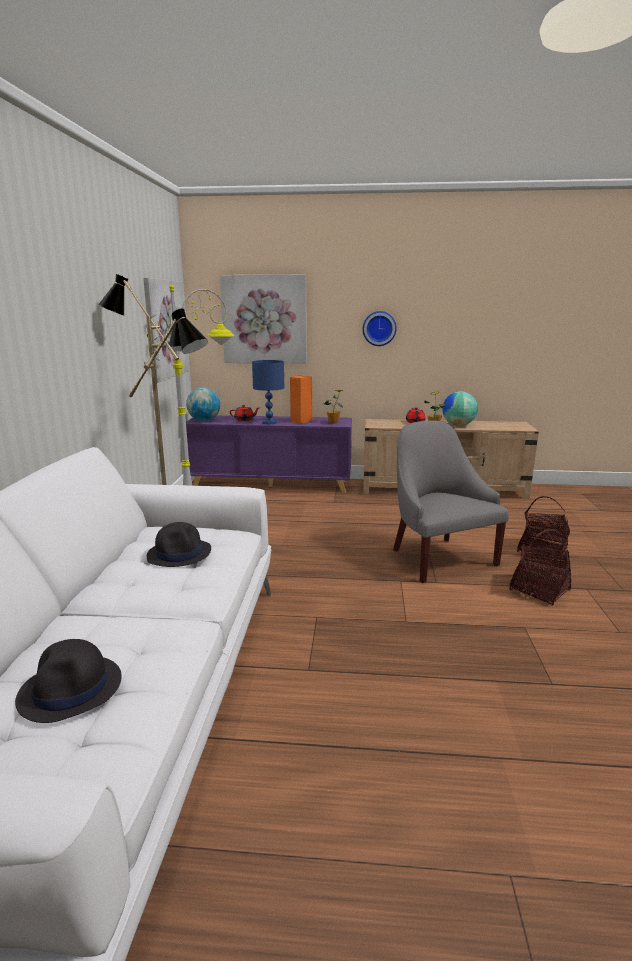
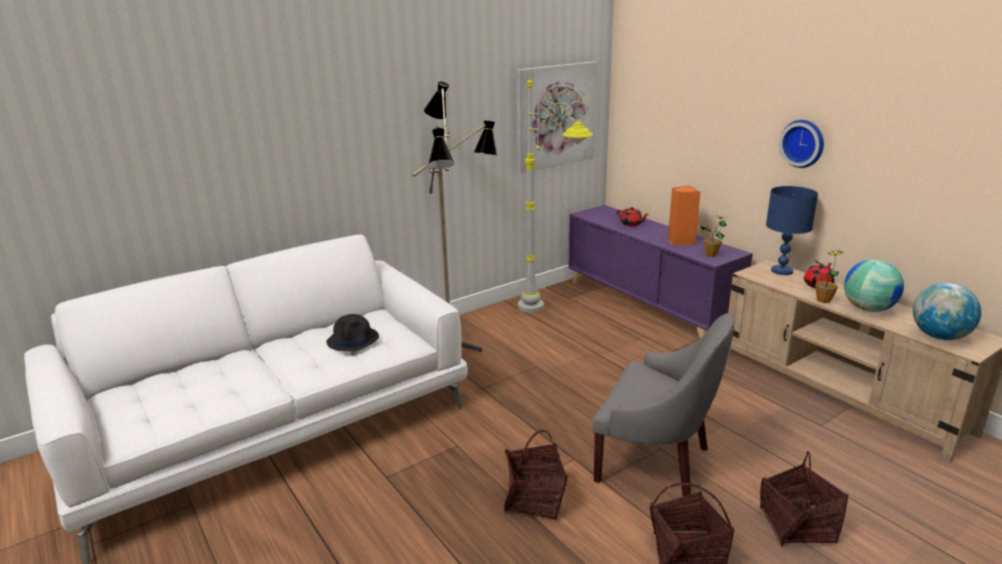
camera: 50 degrees right, 5 degrees up
(71, 689) = (179, 392): black hat -> none
(204, 420) = (593, 215): globe -> globe (939, 336)
(264, 320) = (677, 111): picture -> none
(269, 422) = (646, 235): blue table lamp -> blue table lamp (782, 271)
(427, 614) = (535, 499): none -> basket
(439, 557) = (656, 460): grey armchair -> grey armchair turned 90 degrees clockwise

